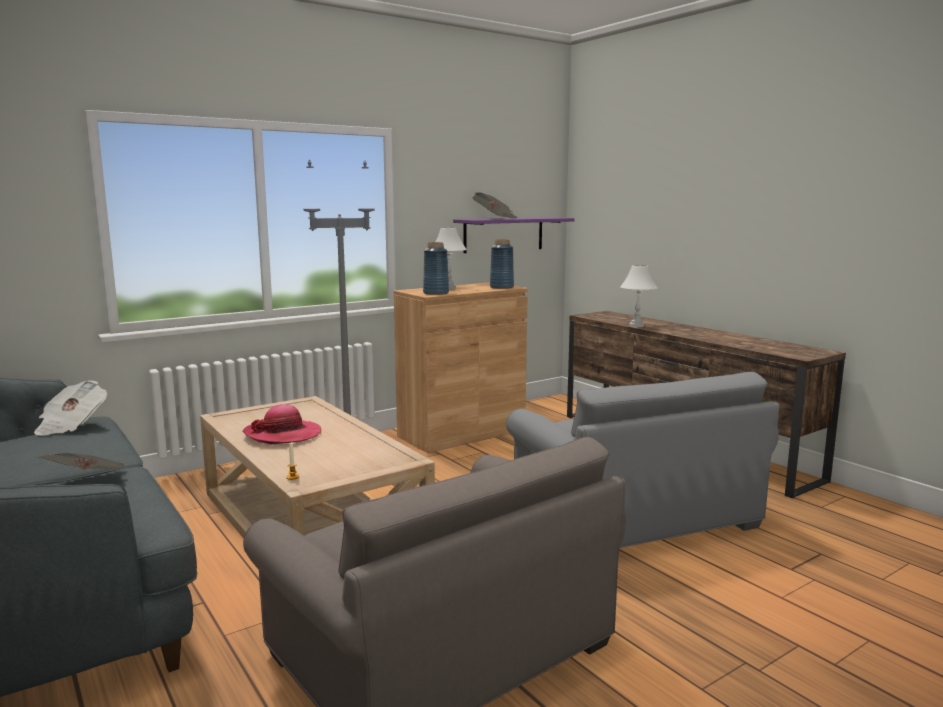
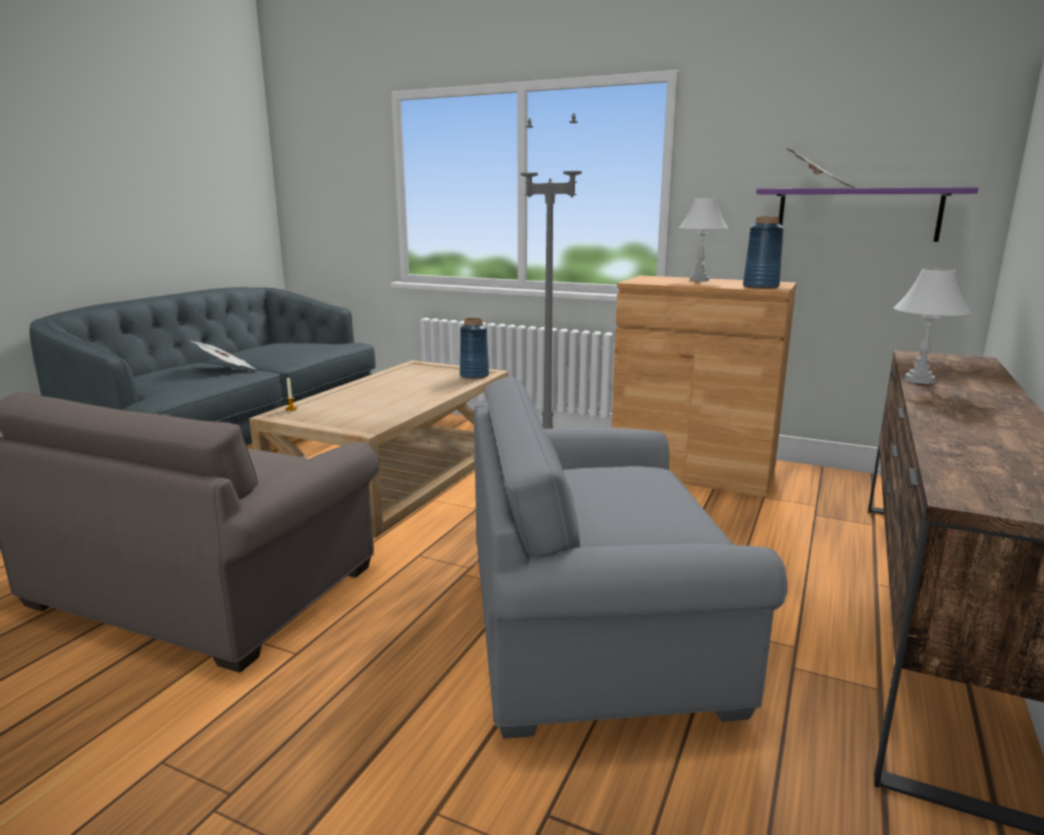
camera: 60 degrees right, 5 degrees up
(71, 425) = (325, 342): newspaper -> none
(283, 434) = (392, 386): hat -> none
(436, 293) = (651, 281): blue vase -> blue vase (474, 375)
(632, 514) = (593, 625): grey armchair -> grey armchair turned 45 degrees clockwise

